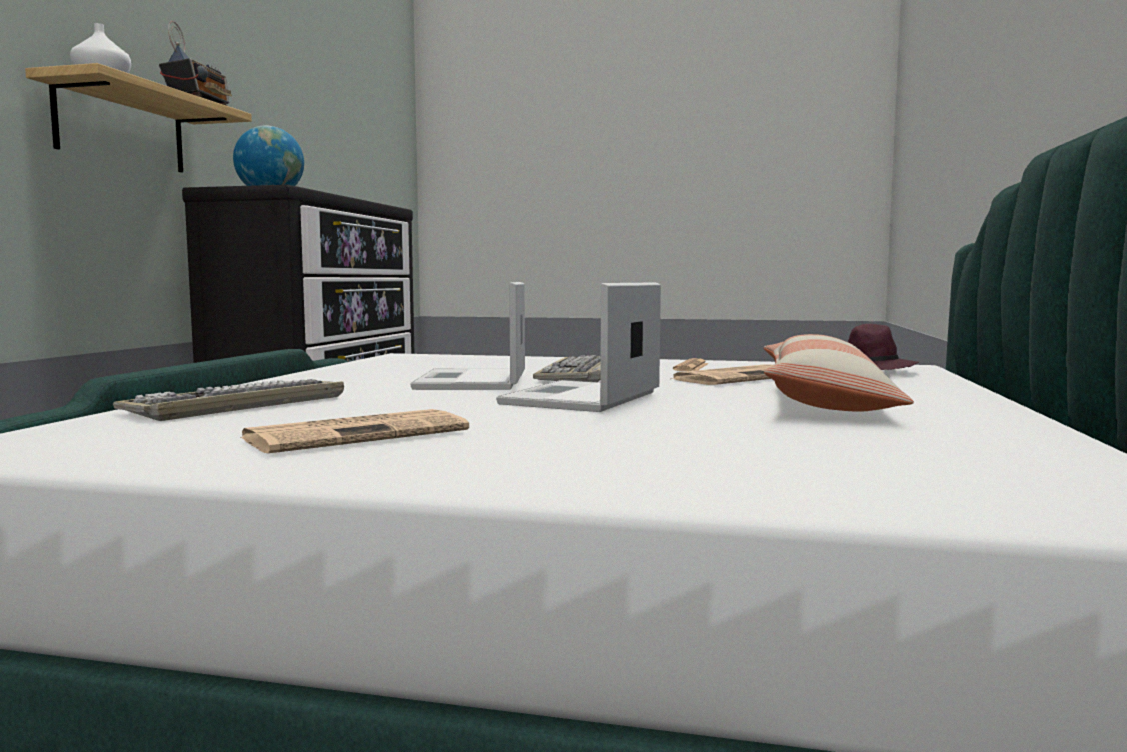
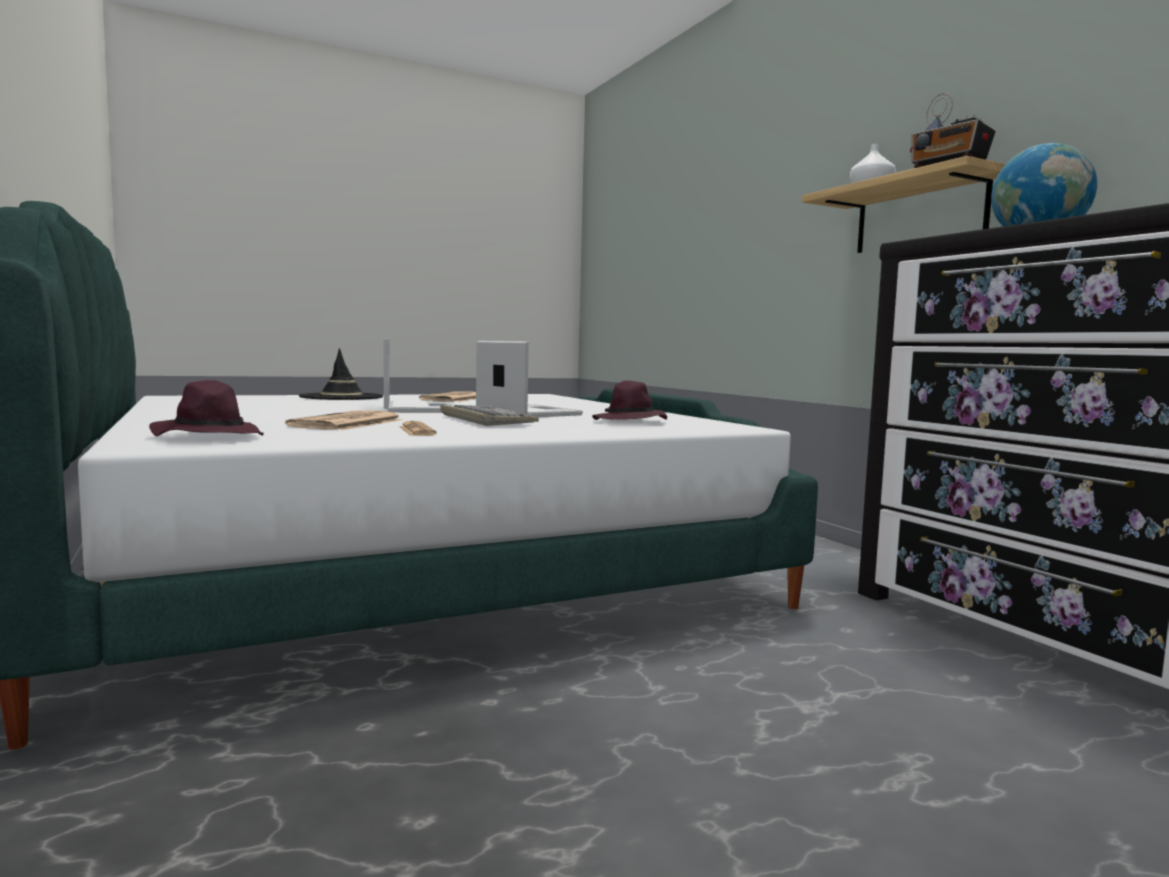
camera: 140 degrees right, 0 degrees up
(238, 405) = (558, 402): keyboard -> none
(449, 364) = (630, 422): none -> purple hat
(616, 465) = (341, 397): none -> black hat
(825, 402) = (268, 412): pillow -> none

